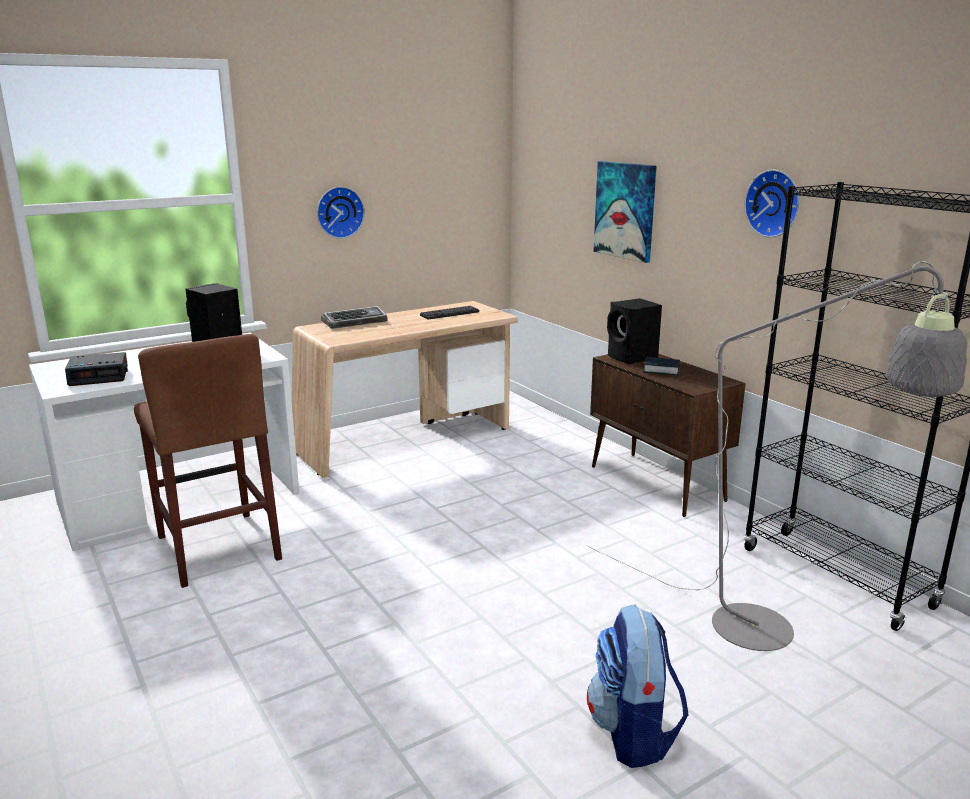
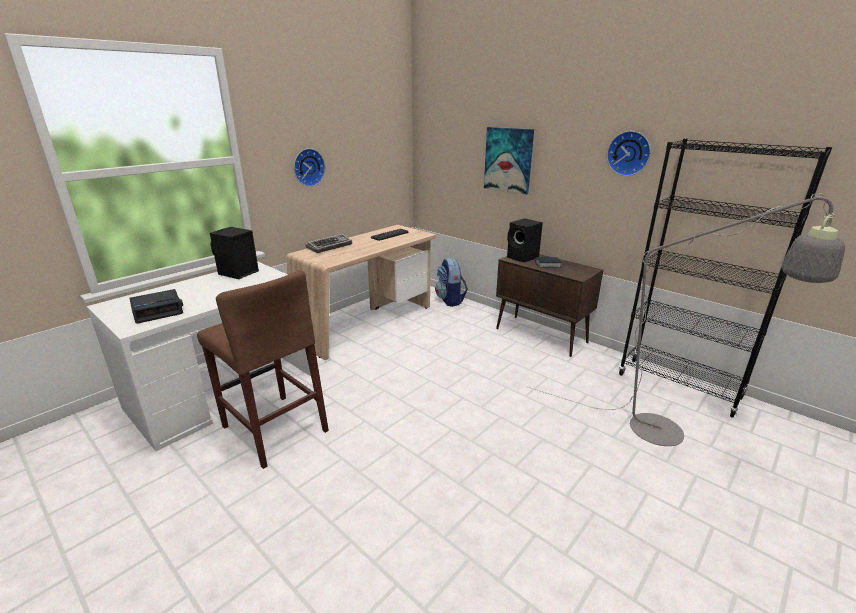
camera: 15 degrees left, 5 degrees up
(633, 733) = (639, 526): backpack -> backpack (450, 300)

